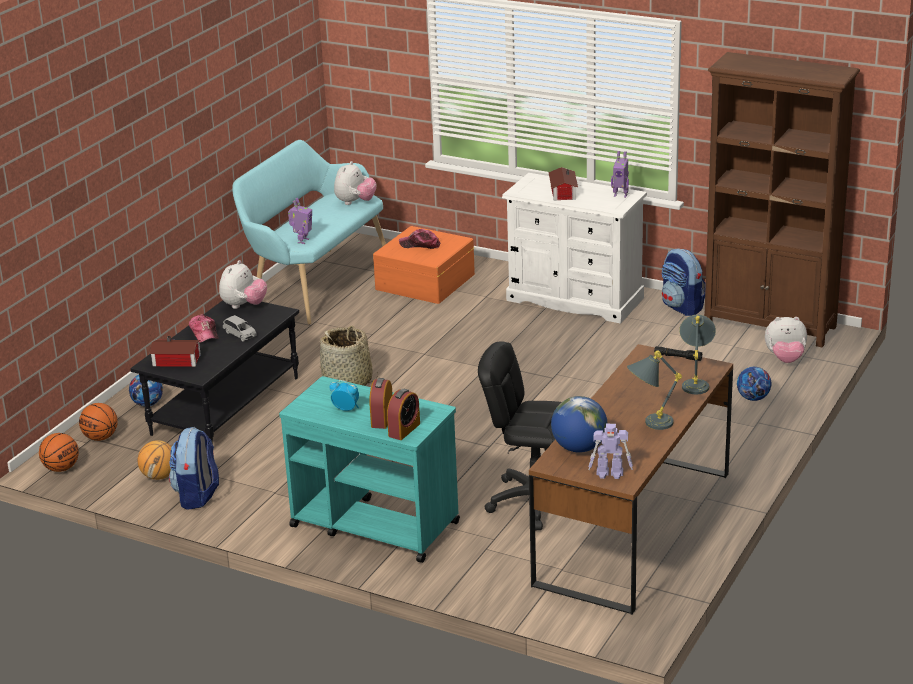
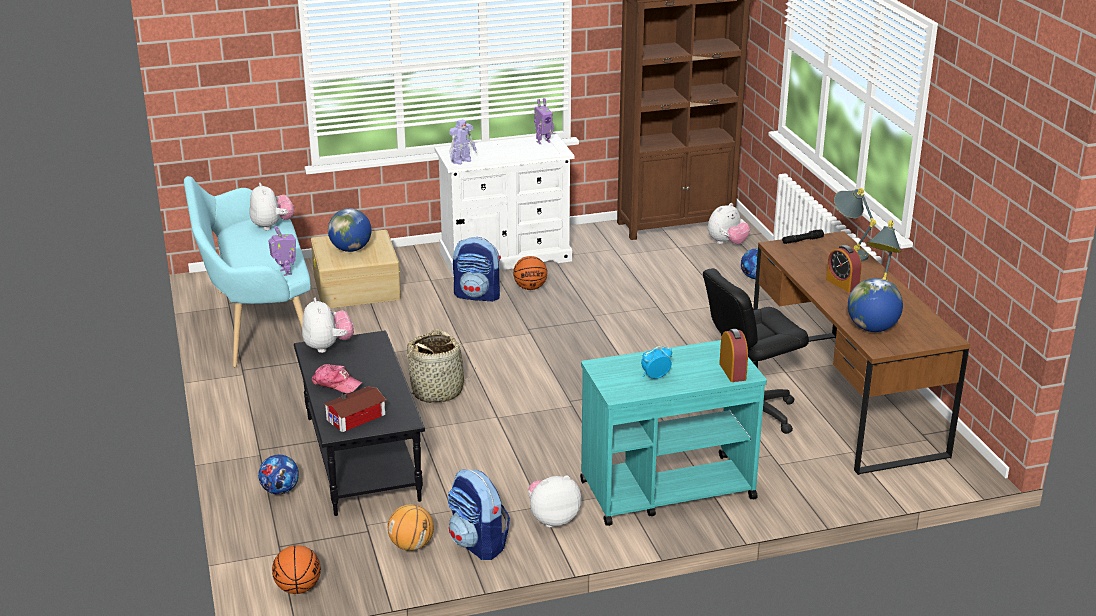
camera: 45 degrees left, 0 degrees up
(101, 437) = (287, 541): basketball -> basketball (530, 288)
(240, 334) = (374, 371): grey toy car -> none
(267, 504) = (553, 519): none -> plush toy
(382, 419) = (698, 371): alarm clock -> alarm clock (842, 284)
(420, 245) = (351, 249): cap -> globe
(424, 282) = (356, 287): orange storage box -> beige storage box
(562, 192) = (494, 153): toy house -> none
(610, 474) = (927, 336): toy robot -> toy robot (462, 160)
(682, 307) = (594, 233): backpack -> backpack (478, 295)

